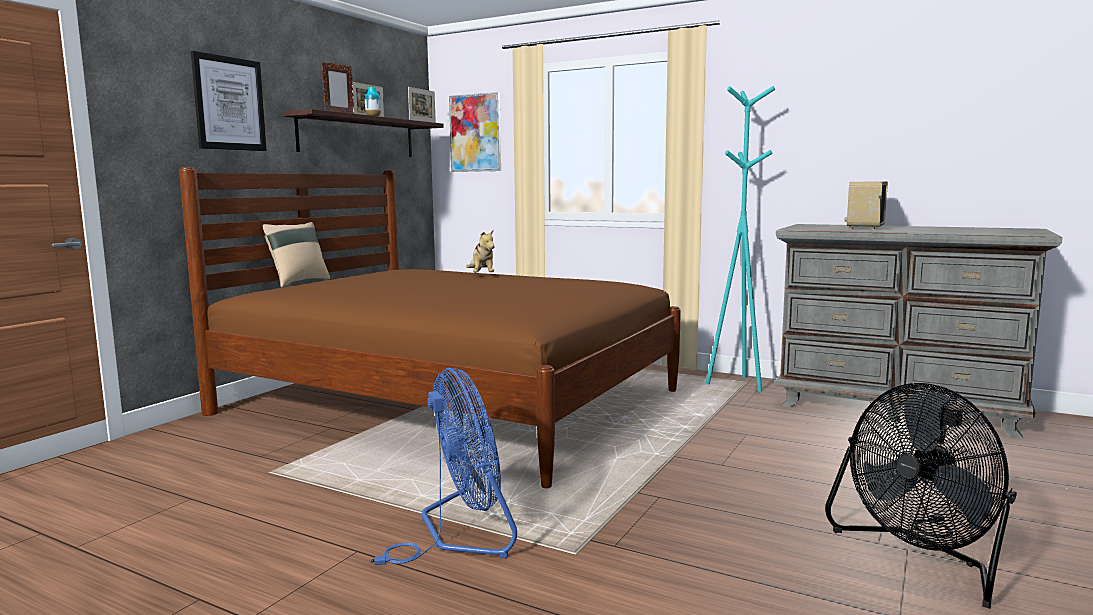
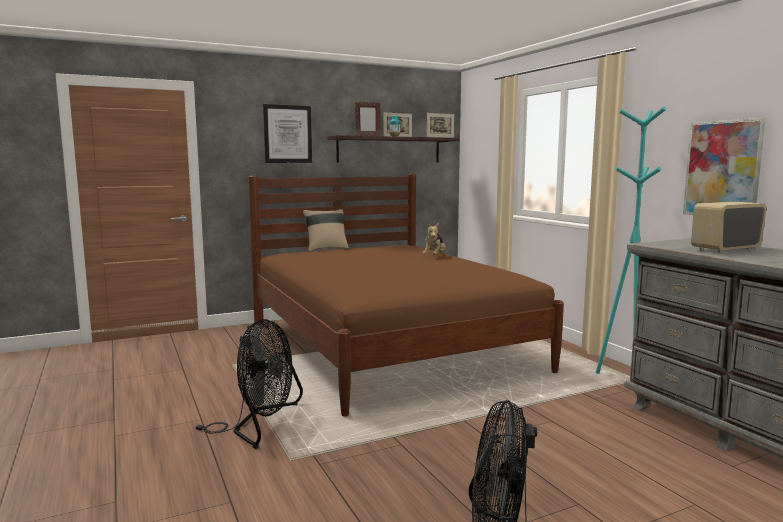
camera: 35 degrees right, 0 degrees up
(454, 531) = (257, 424): blue fan -> black fan
(475, 133) = (482, 144): picture -> picture (722, 169)

